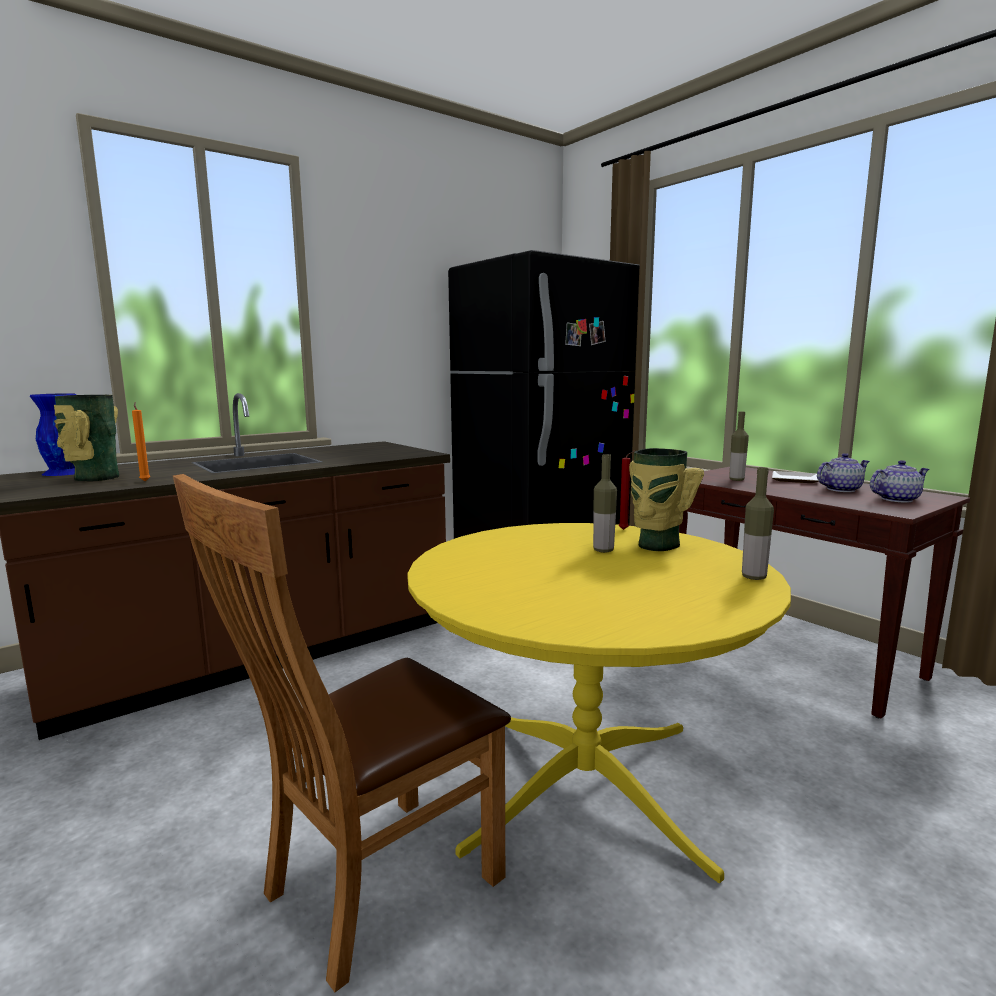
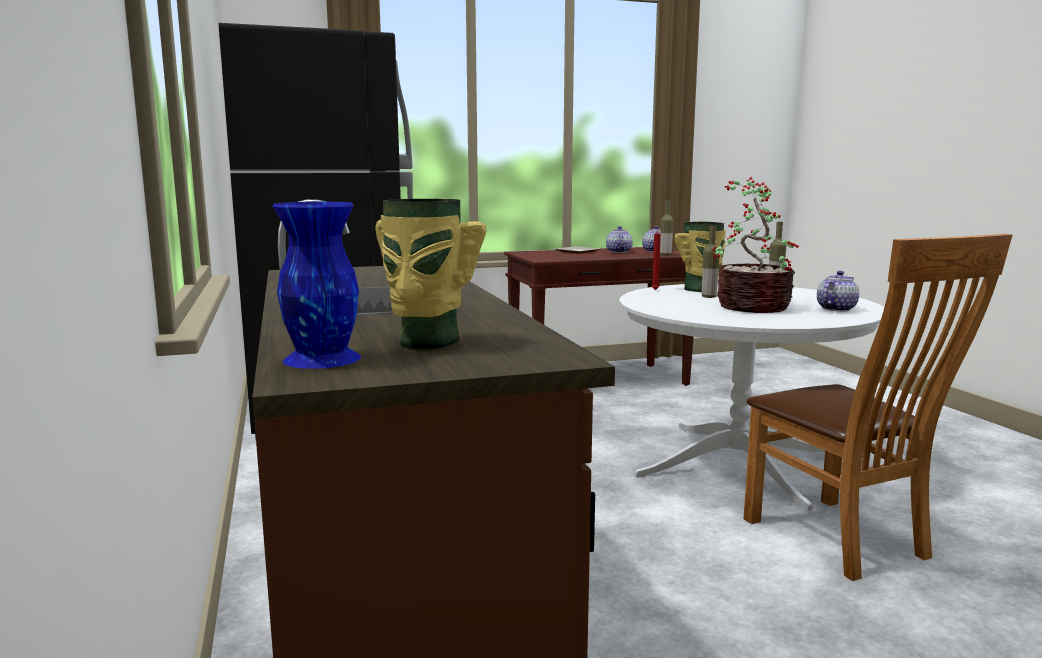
camera: 70 degrees left, 0 degrees up
(145, 481) = (495, 324): orange candle -> none
(550, 569) = (751, 306): none -> potted plant
(585, 784) = (737, 463): yellow dining table -> white dining table
(587, 611) = (835, 309): none -> teapot
(736, 480) = (564, 256): bottle -> bottle (665, 255)

